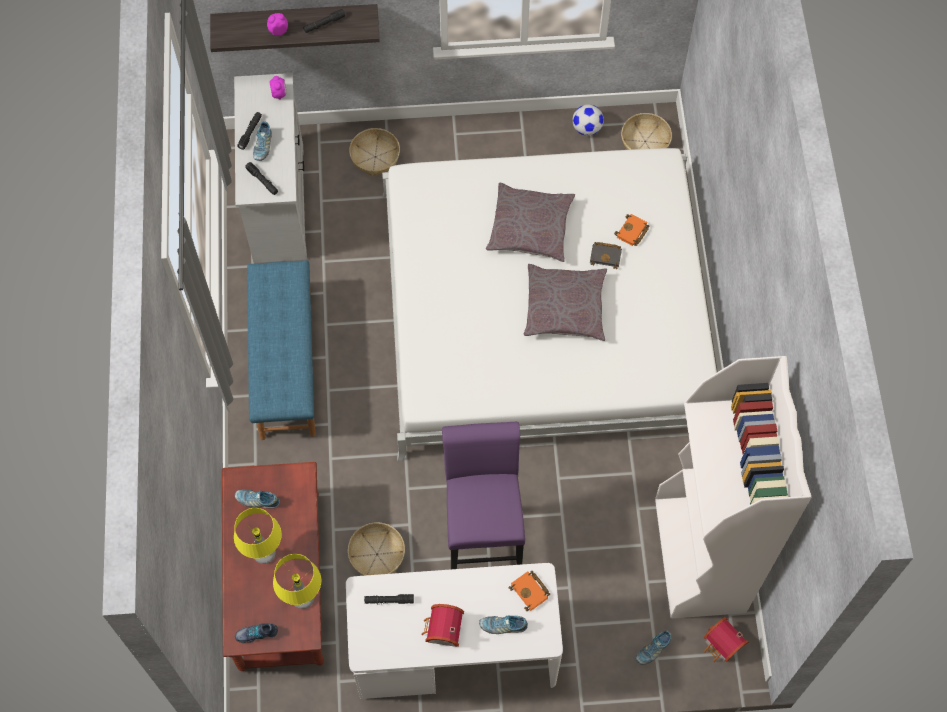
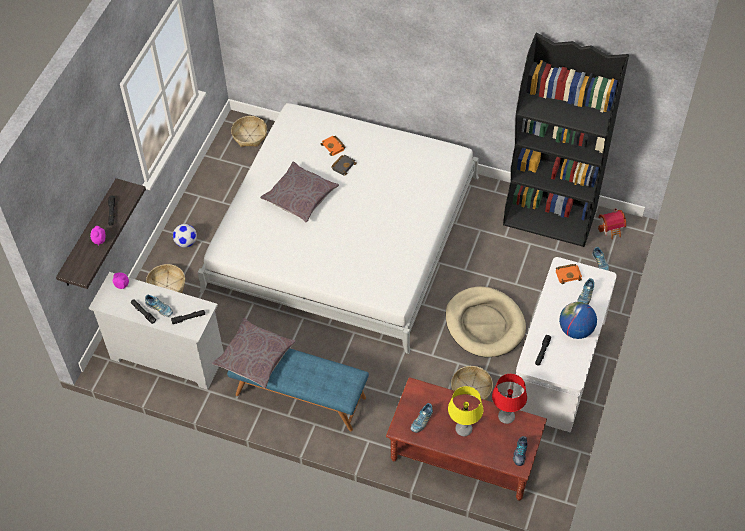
camera: 65 degrees left, 10 degrees down
(303, 598) = (506, 417): yellow table lamp -> red table lamp
(442, 631) = (575, 330): toy house -> globe
(483, 534) = (484, 324): purple stool -> beige dog bed
(565, 307) = (368, 200): grey pillow -> grey pillow (255, 357)
(587, 128) = (220, 161): football -> football (186, 242)
(700, 556) = (550, 217): white bookcase -> black bookcase

